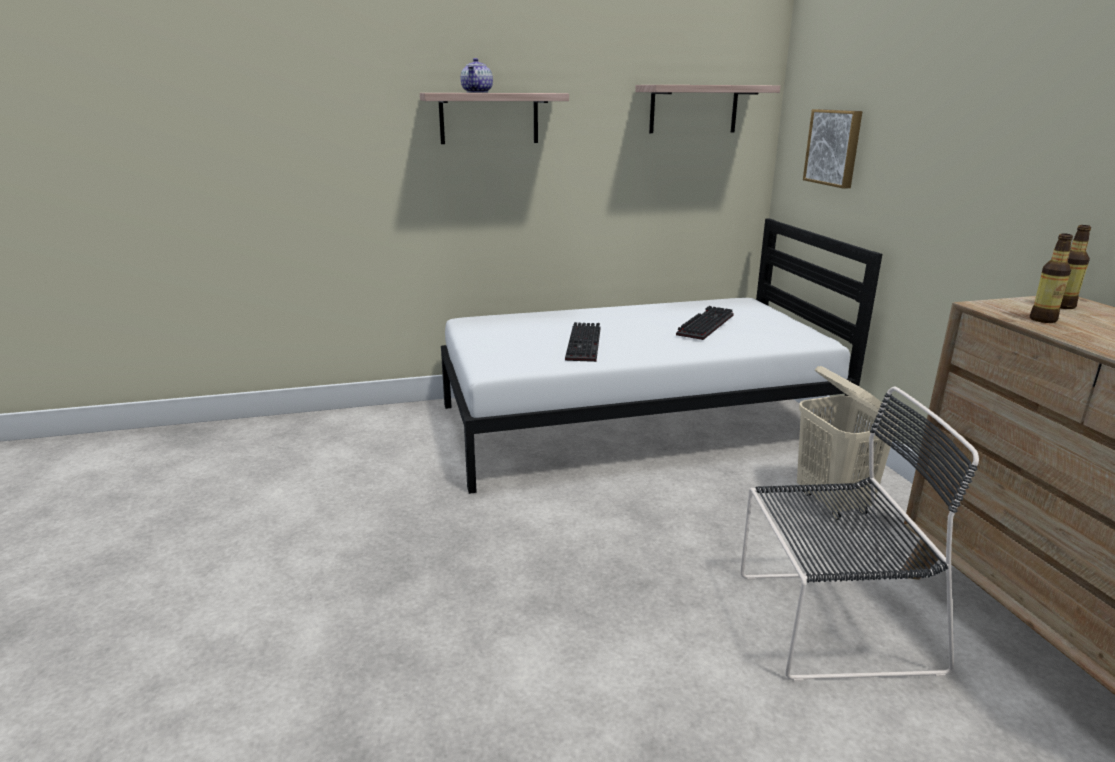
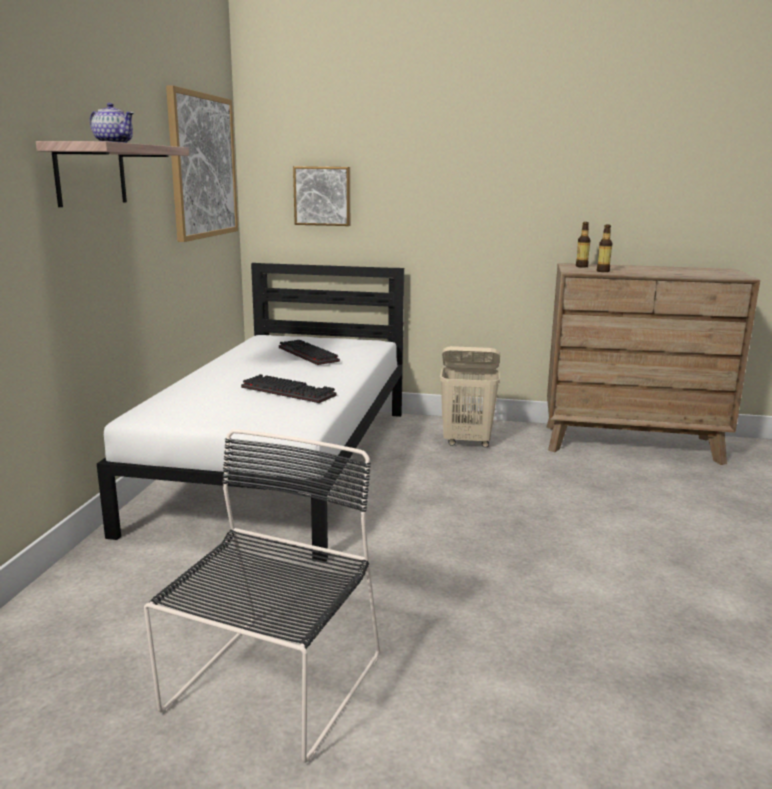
camera: 65 degrees left, 5 degrees down
(693, 109) = (203, 166): shelf -> picture
(829, 622) = (585, 482): black chair -> black chair (271, 688)

